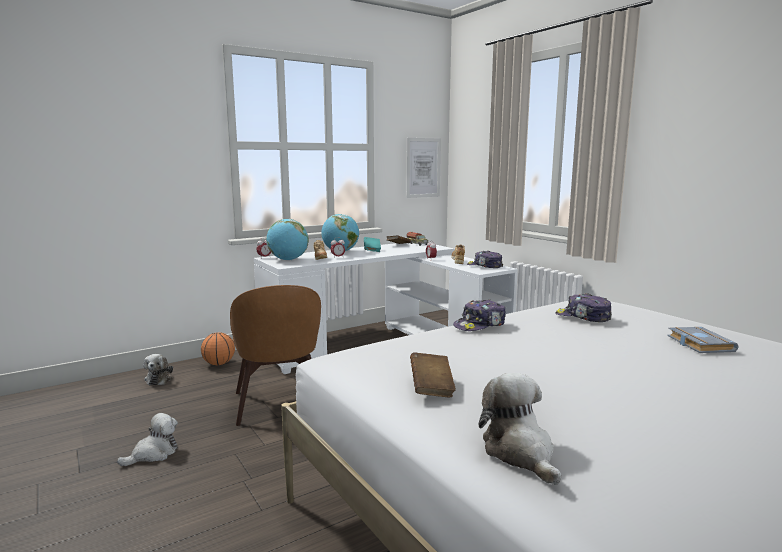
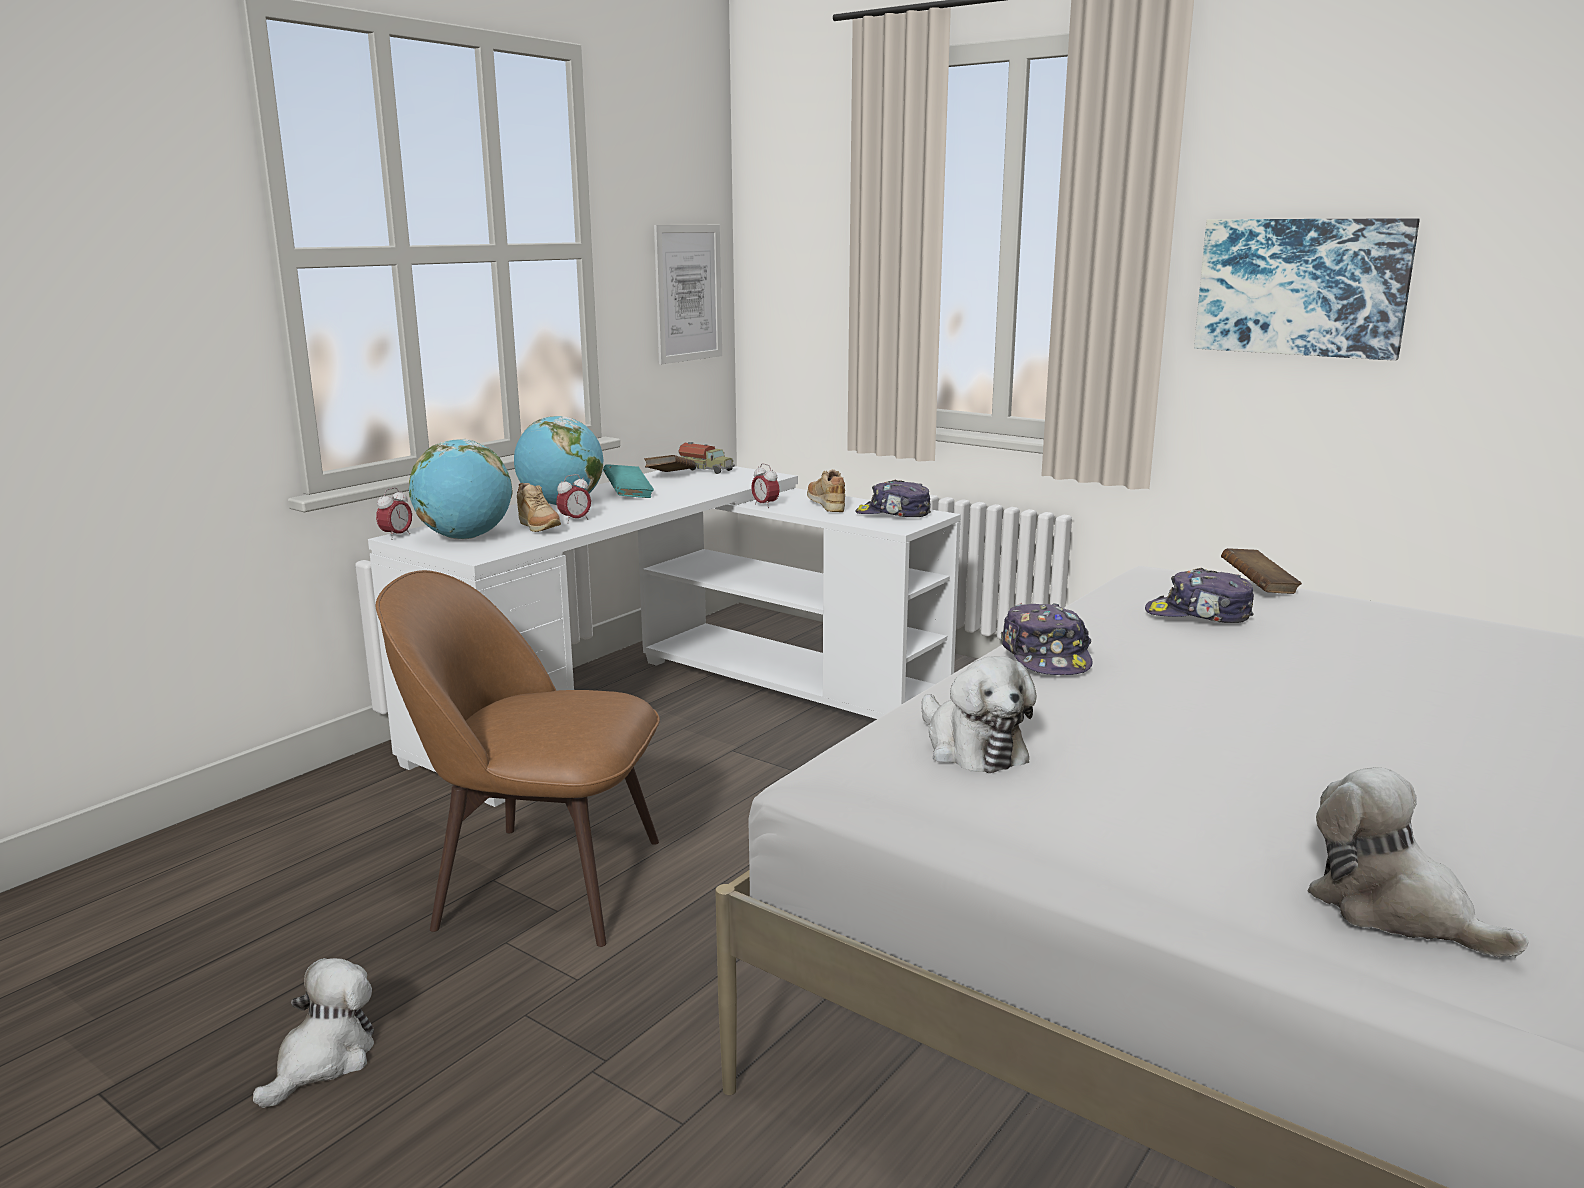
camera: 20 degrees left, 5 degrees up
(160, 378) = (181, 870): plush toy -> plush toy (971, 747)
(219, 364) = (310, 807): basketball -> none
(279, 405) = (540, 881): brown chair -> brown chair turned 135 degrees clockwise
(431, 388) = (1117, 810): brown book -> brown book (1258, 588)
(480, 325) = (1046, 657): cap -> cap turned 45 degrees counterclockwise
(696, 159) = (1301, 287): none -> picture
(697, 344) = (1425, 646): grey book -> none

